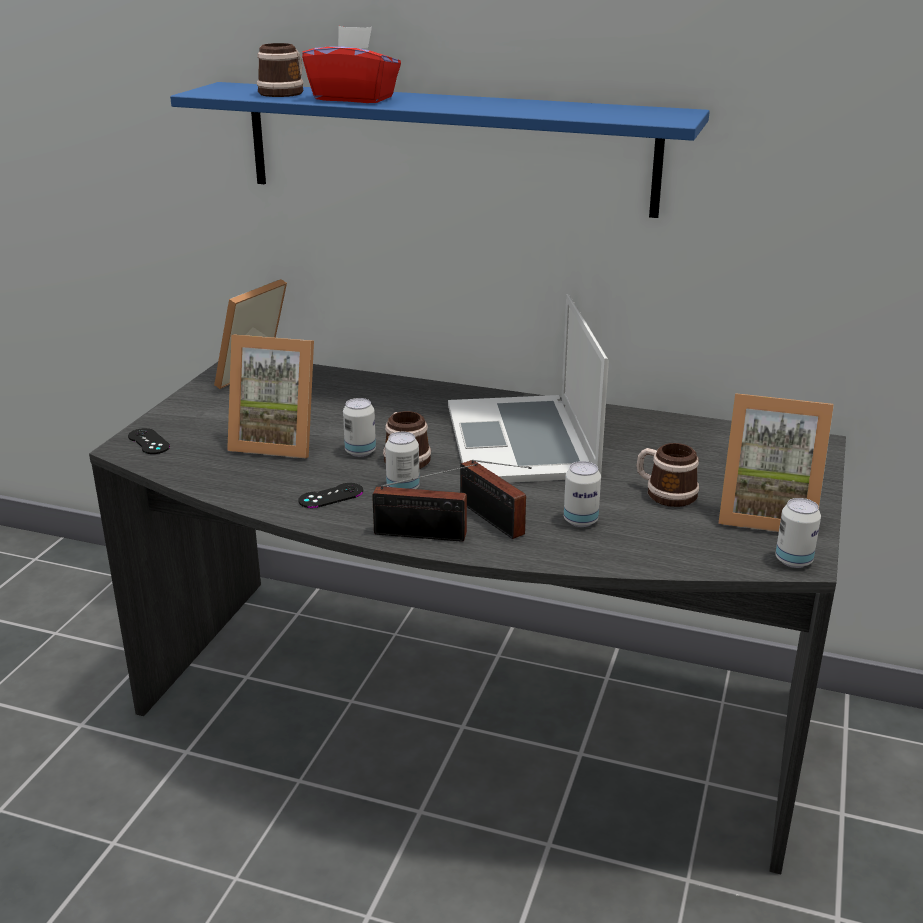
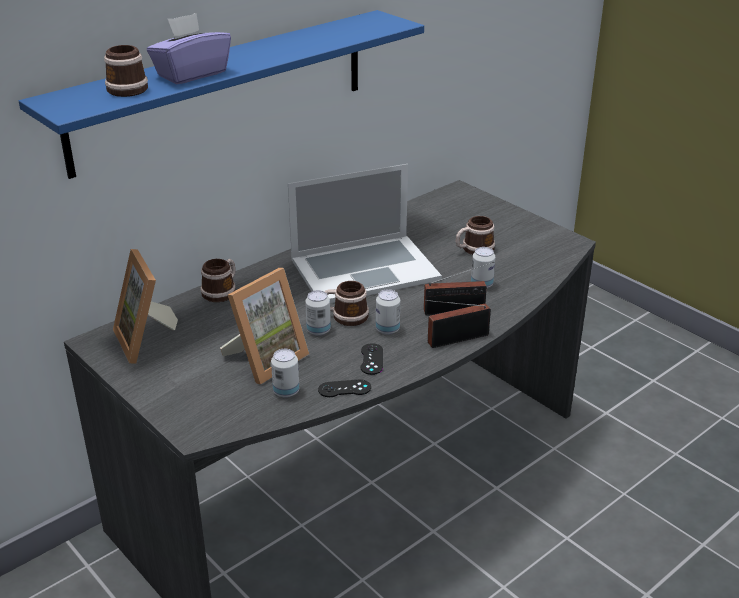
camera: 60 degrees left, 5 degrees up
(148, 442) = (198, 419): black game controller -> black game controller (344, 389)
(354, 98) = (191, 74): red tissue box -> purple tissue box
(384, 385) = (222, 291): none -> mug
(425, 535) = (454, 339): radio -> radio turned 150 degrees counterclockwise
(522, 440) = (364, 269): laptop -> laptop turned 45 degrees counterclockwise
(766, 513) = (520, 232): picture frame -> none
(793, 560) = (570, 243): can -> can (286, 391)

